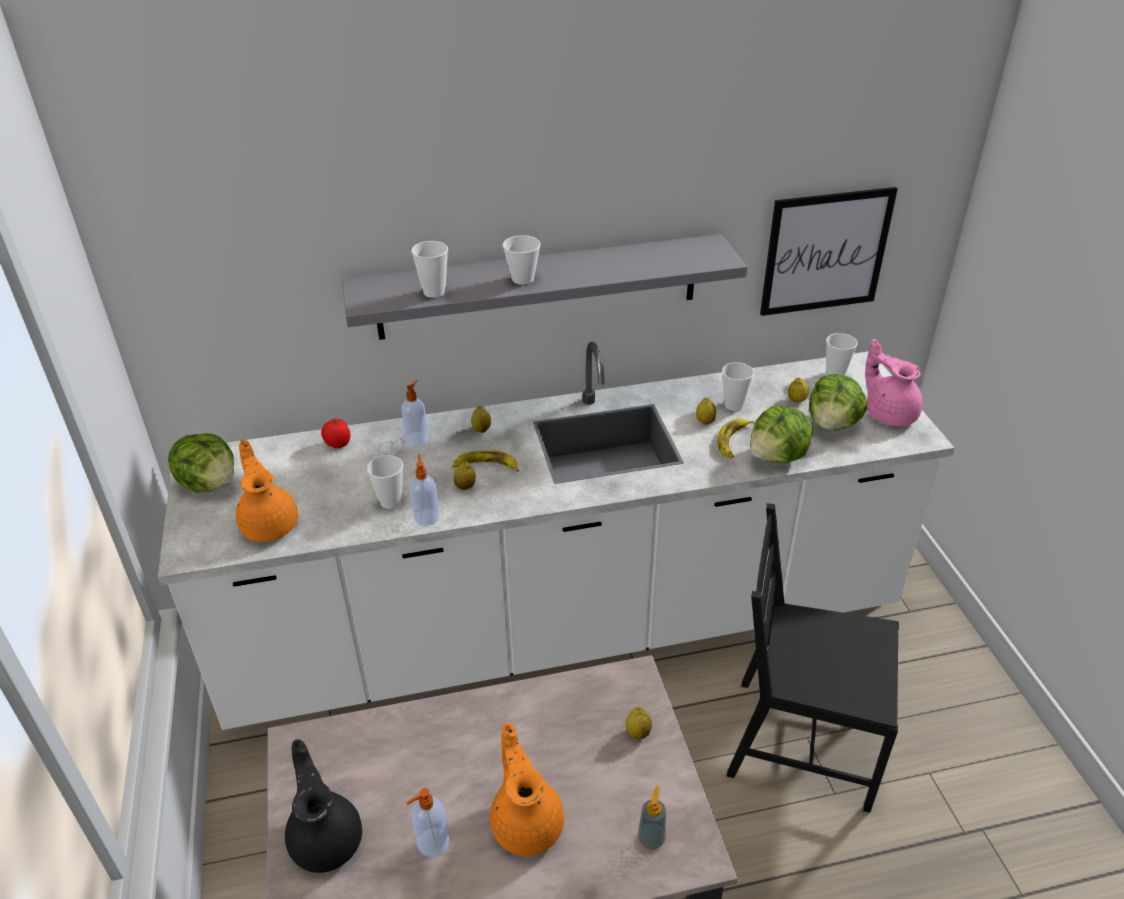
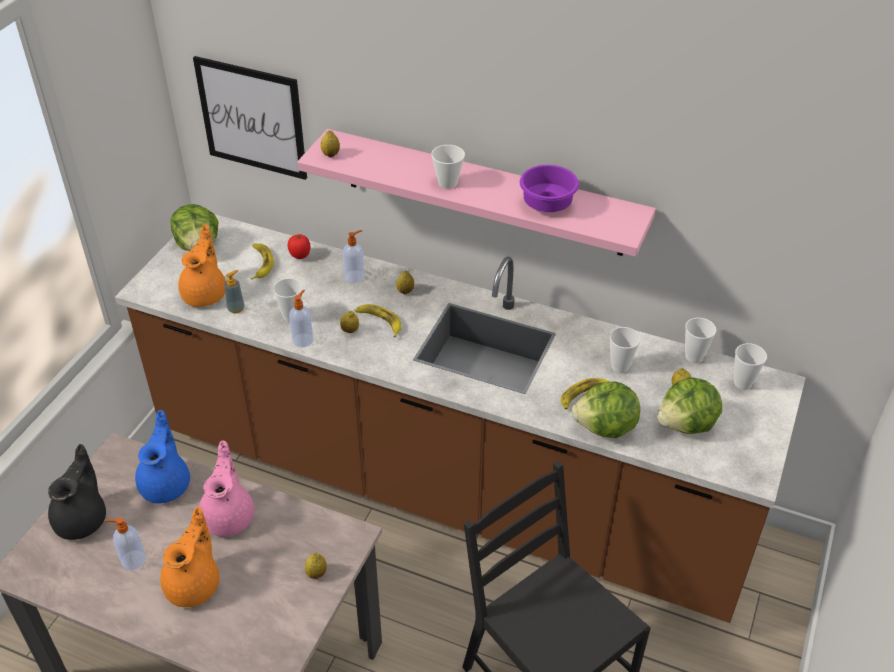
camera: 35 degrees right, 5 degrees up
(302, 469) = (260, 263): none -> banana
(389, 743) = (166, 484): none -> blue teapot
(434, 292) = (374, 167): cup -> cup (694, 357)
(538, 287) = (483, 193): grey shelf -> pink shelf
(564, 628) = (446, 486): white counter -> brown counter
(631, 262) = (547, 203): none -> purple bowl
(651, 838) = (255, 644): soap dispenser -> soap dispenser (236, 308)
(705, 422) = (580, 368): lemon -> lemon (331, 154)
(825, 252) = (764, 263): picture -> picture (252, 118)
(889, 413) = (750, 441): pink teapot -> pink teapot (229, 515)

